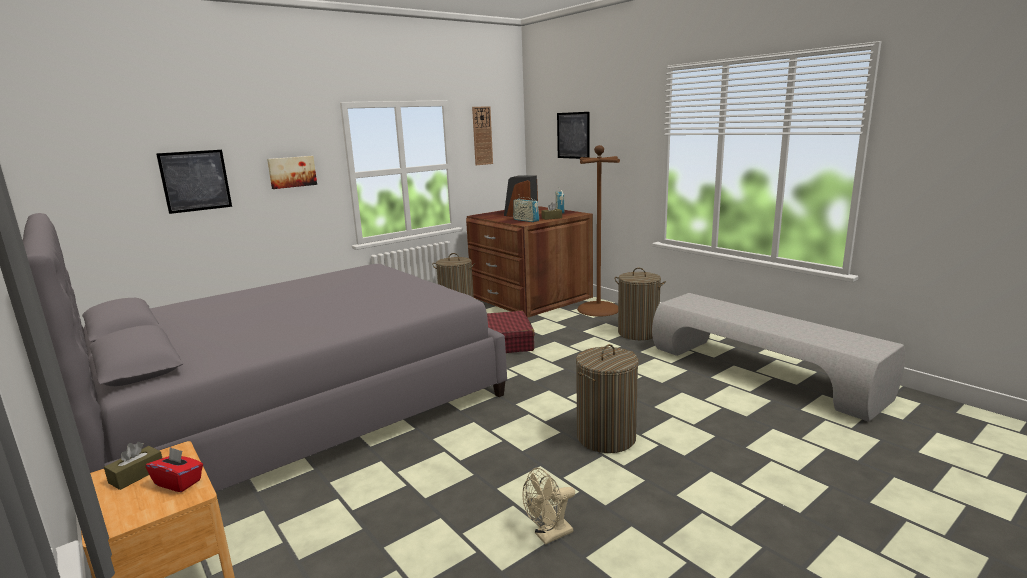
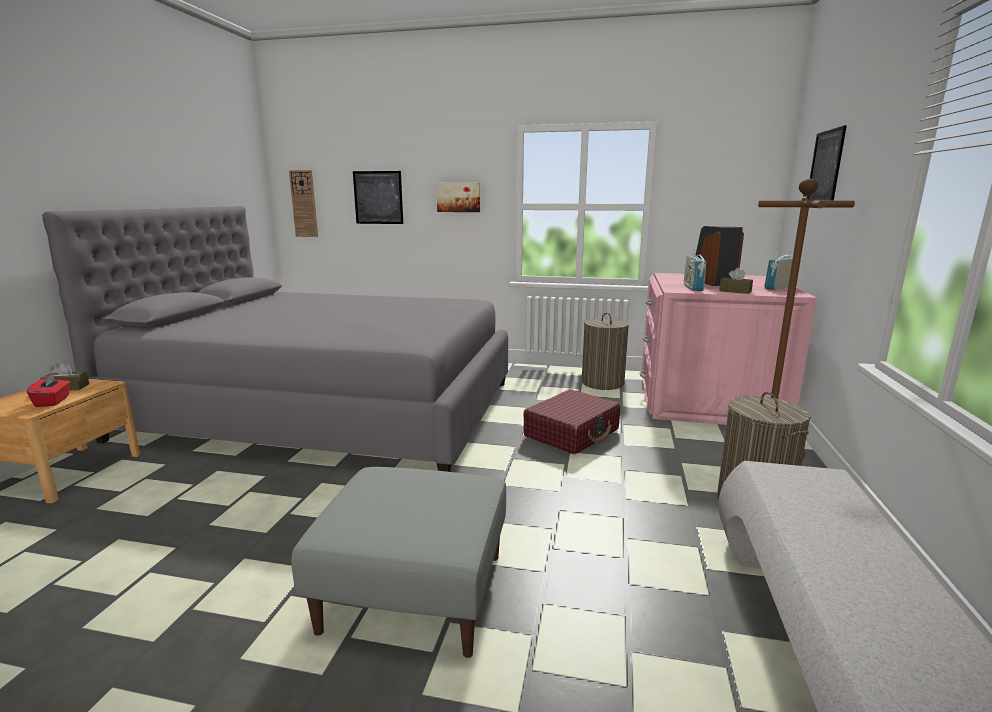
camera: 50 degrees right, 0 degrees up
(482, 136) = (707, 170): wall clock -> wall clock (304, 204)
(530, 297) = (708, 399): brown dresser -> pink dresser
(549, 536) = (155, 636): beige fan -> none
(606, 437) = (413, 592): laundry basket -> grey ottoman

